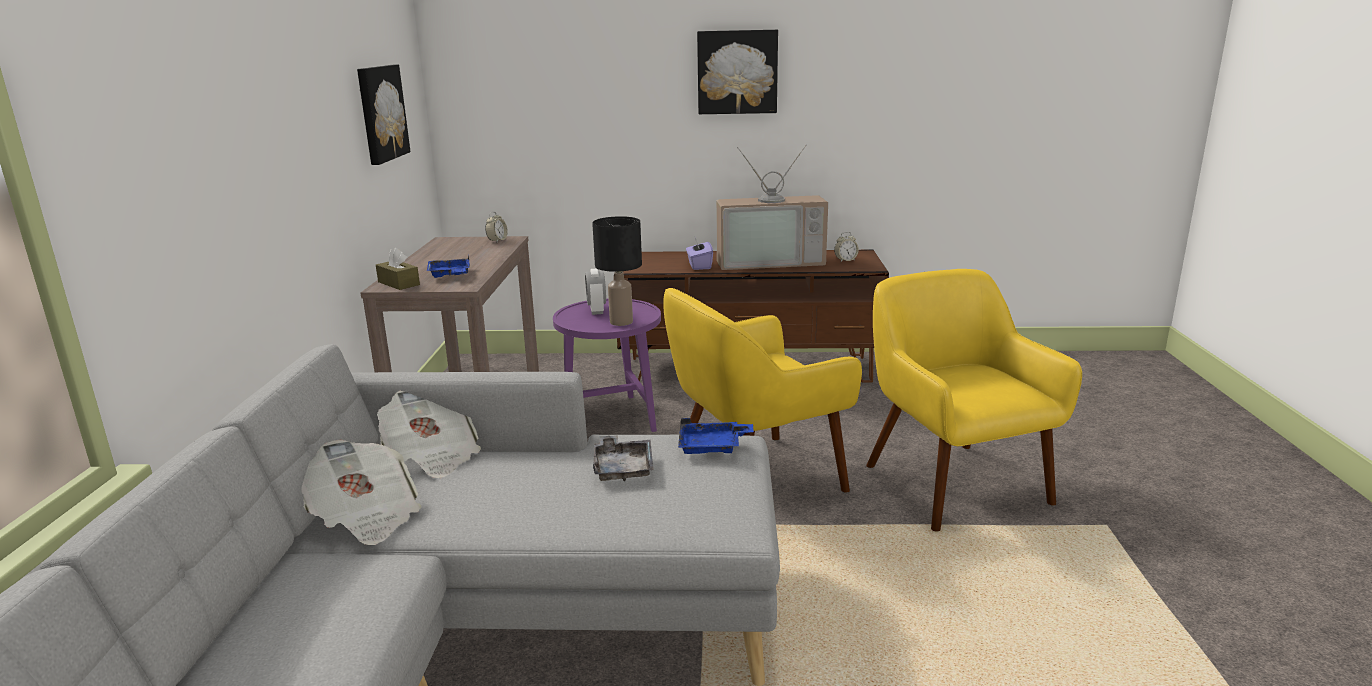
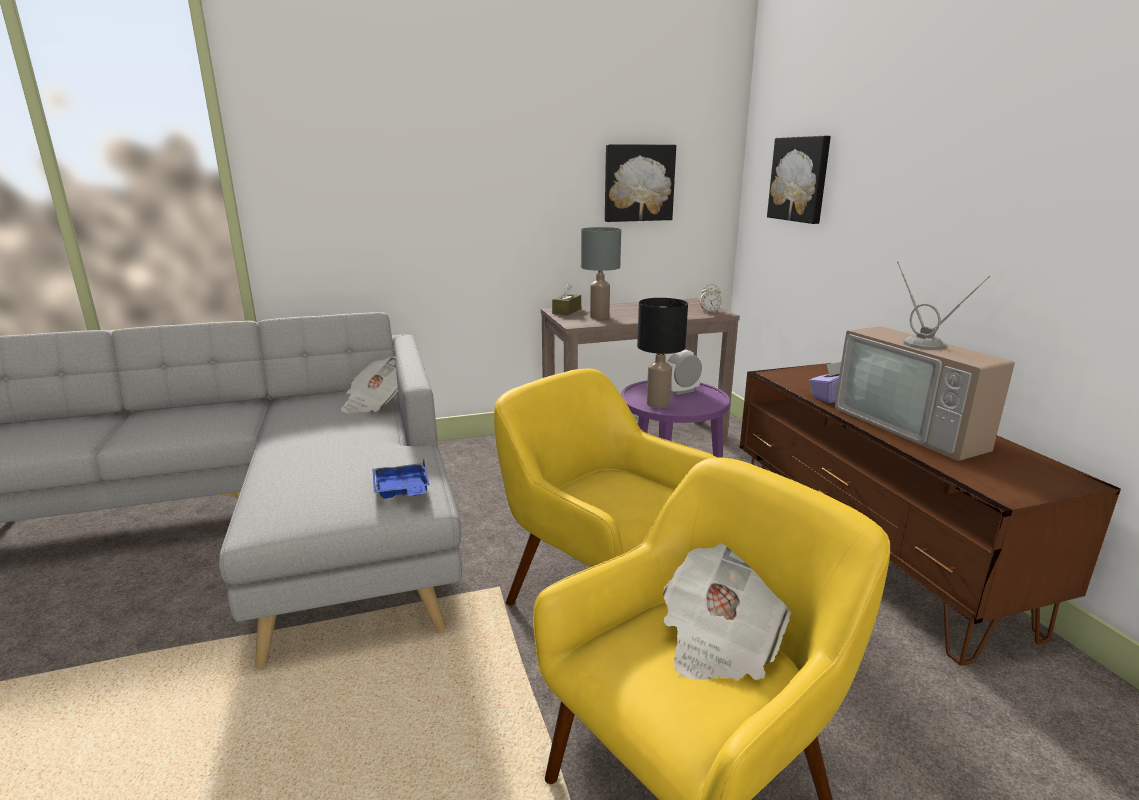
camera: 70 degrees right, 0 degrees up
(365, 517) = (295, 406): newspaper -> newspaper (719, 640)
(450, 275) = (599, 317): blue tray -> grey table lamp
(622, 468) = (359, 462): grey tray -> none
(737, 72) = (985, 163): picture -> picture (800, 179)
(845, 260) = (1008, 472): alarm clock -> none

